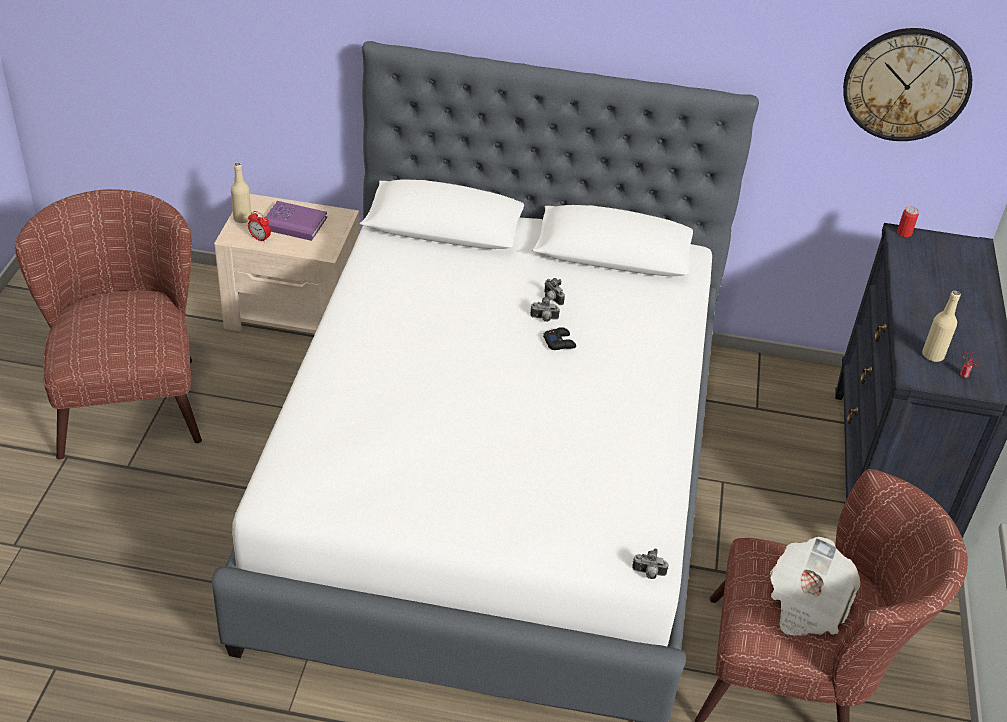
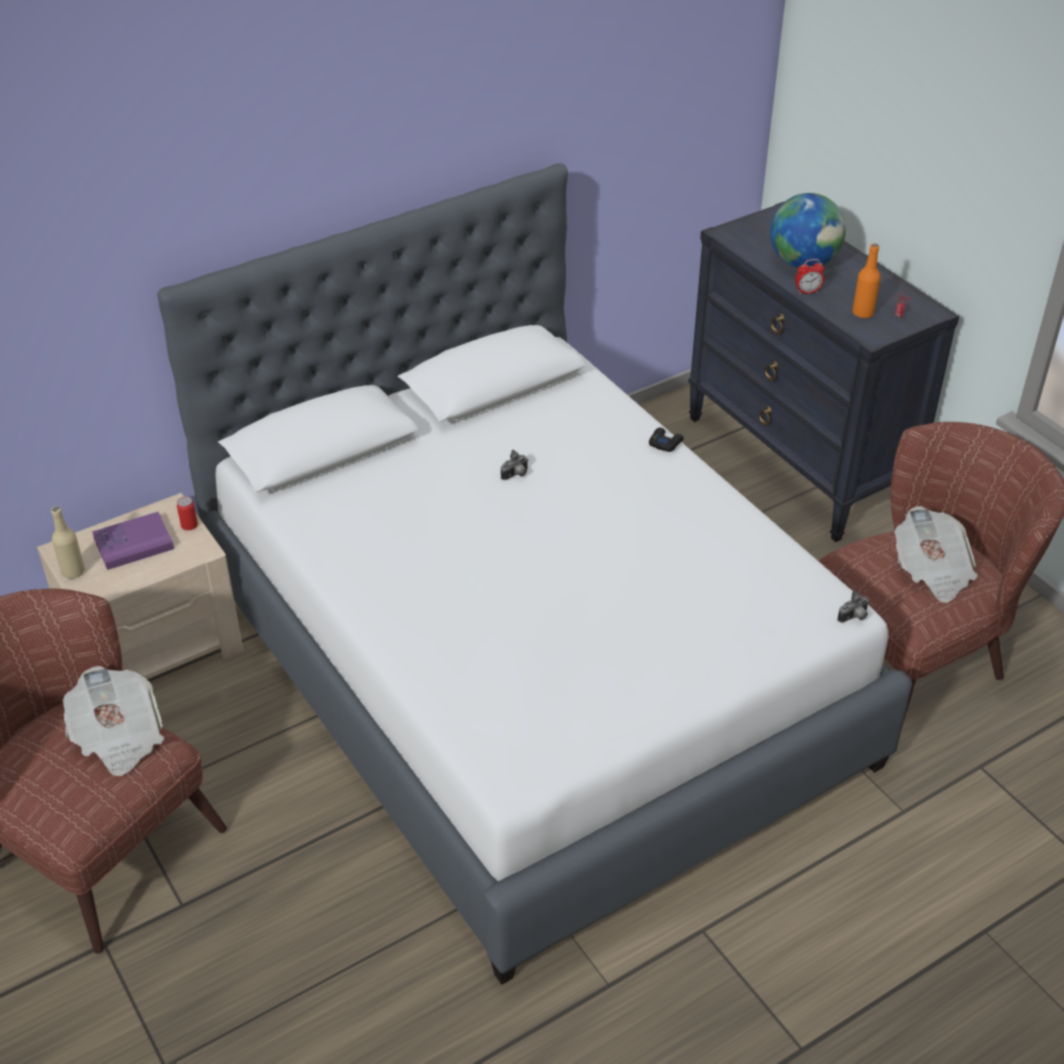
camera: 40 degrees left, 0 degrees up
(147, 327) = (118, 738): none -> newspaper
(260, 238) = (119, 579): alarm clock -> alarm clock (807, 292)
(551, 299) = (499, 455): camera -> none
(559, 342) = (554, 486): black game controller -> black game controller (665, 443)
(904, 233) = (725, 231): can -> can (189, 525)
(906, 84) = (674, 92): wall clock -> none
(932, 355) = (862, 313): beige bottle -> orange bottle
(936, 291) = (803, 263): none -> globe

